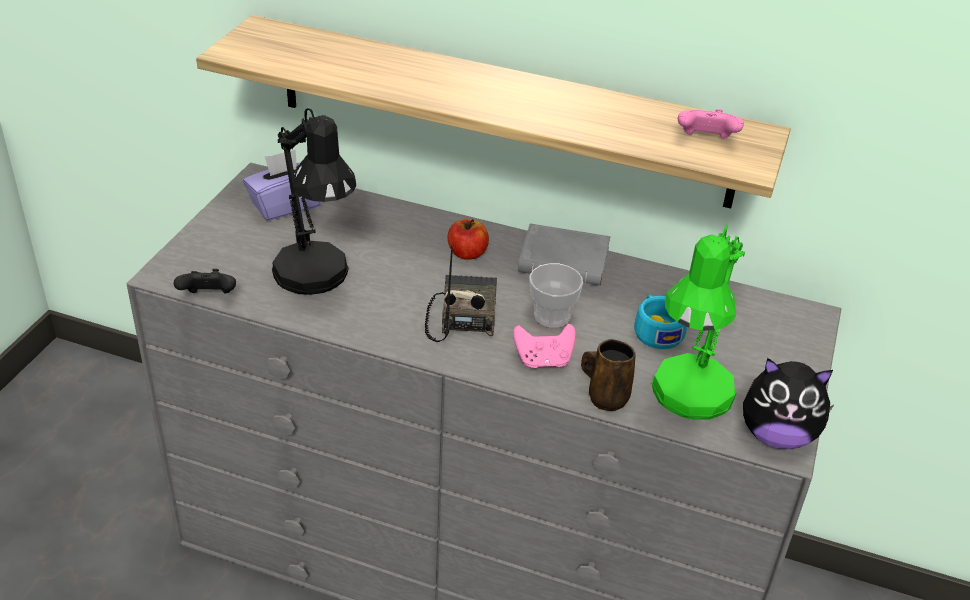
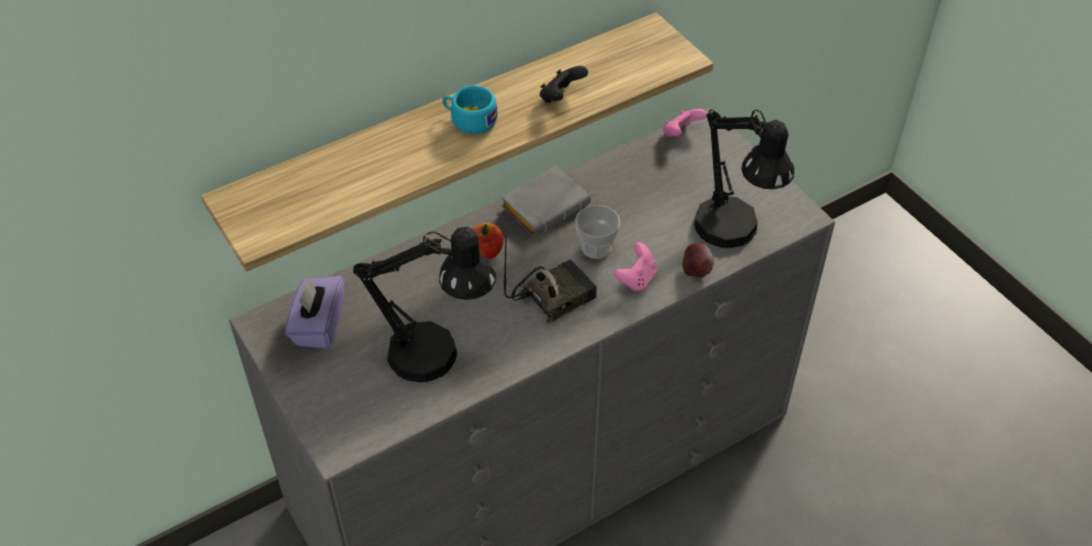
camera: 50 degrees left, 10 degrees up
(209, 297) = (396, 433): black game controller -> black game controller (561, 97)
(462, 316) = (553, 295): radio -> radio turned 105 degrees clockwise
(605, 397) = (696, 270): brown mug -> apple
(656, 331) = (657, 205): turquoise cup -> turquoise cup (469, 119)
(687, 402) = (733, 234): green table lamp -> black table lamp
(705, 141) = (637, 58): pink game controller -> pink game controller (681, 133)
(777, 435) = (792, 213): plush toy -> none

